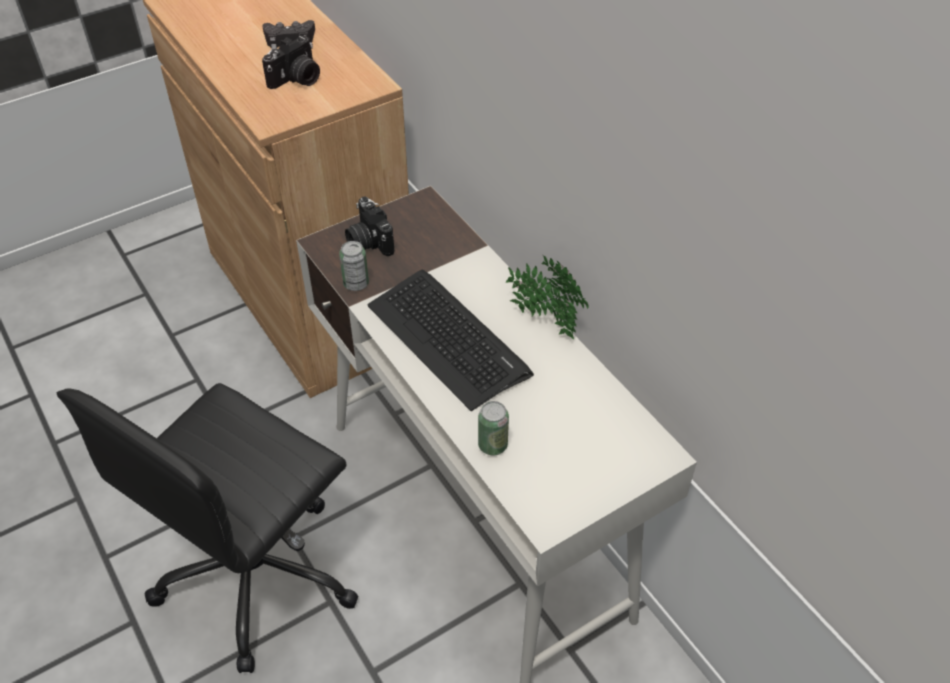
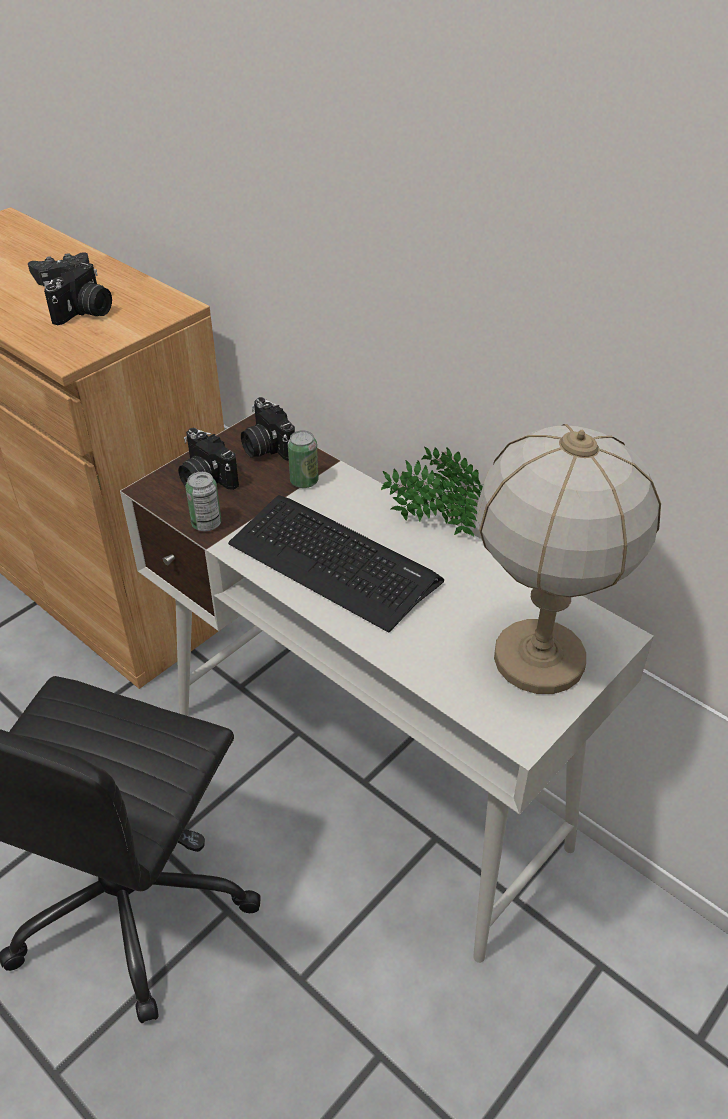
camera: 15 degrees left, 5 degrees down
(428, 221) = (266, 447): none -> camera
(492, 445) = (427, 664): can -> can (304, 481)
(587, 462) = (539, 660): none -> table lamp

